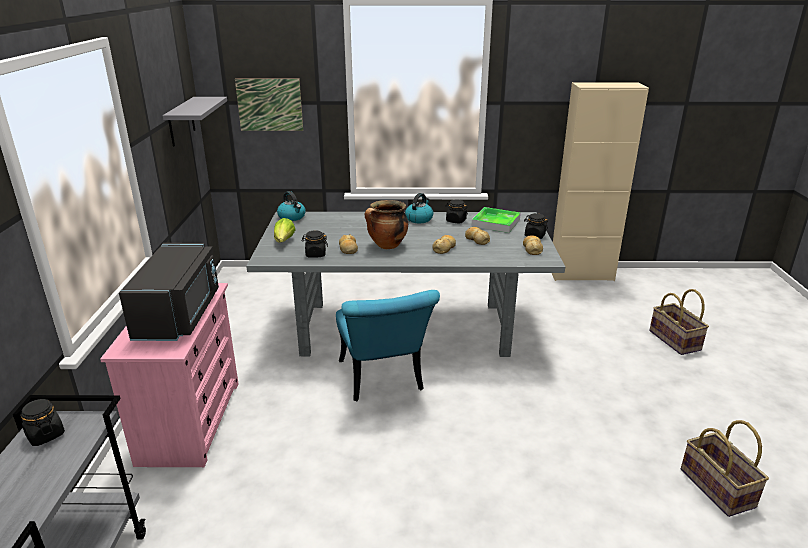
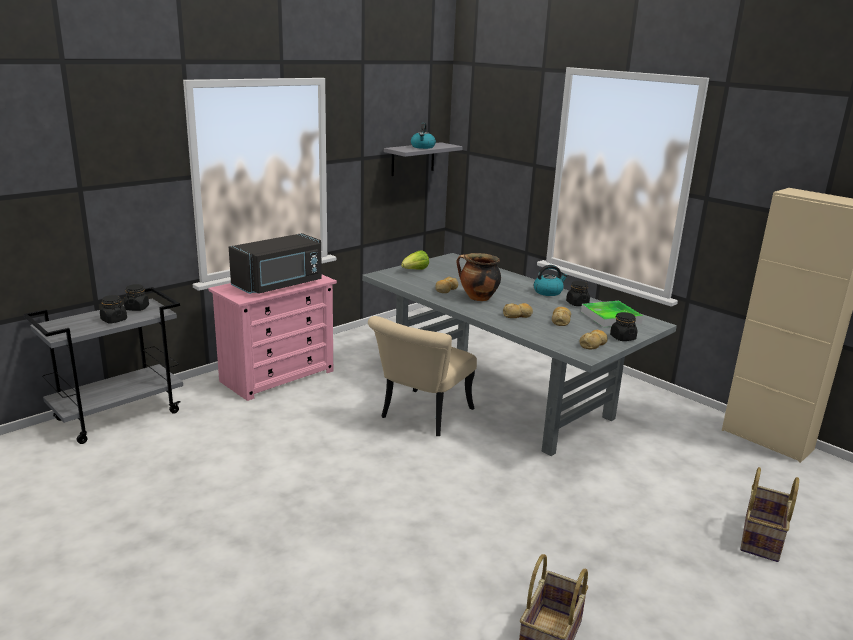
camera: 45 degrees right, 5 degrees down
(269, 104) = (496, 160): picture -> none
(292, 217) = (455, 259): kettle -> kettle (423, 147)
(315, 254) = (417, 284): black jar -> black jar (114, 320)
(383, 381) = (421, 417): turquoise chair -> beige chair

